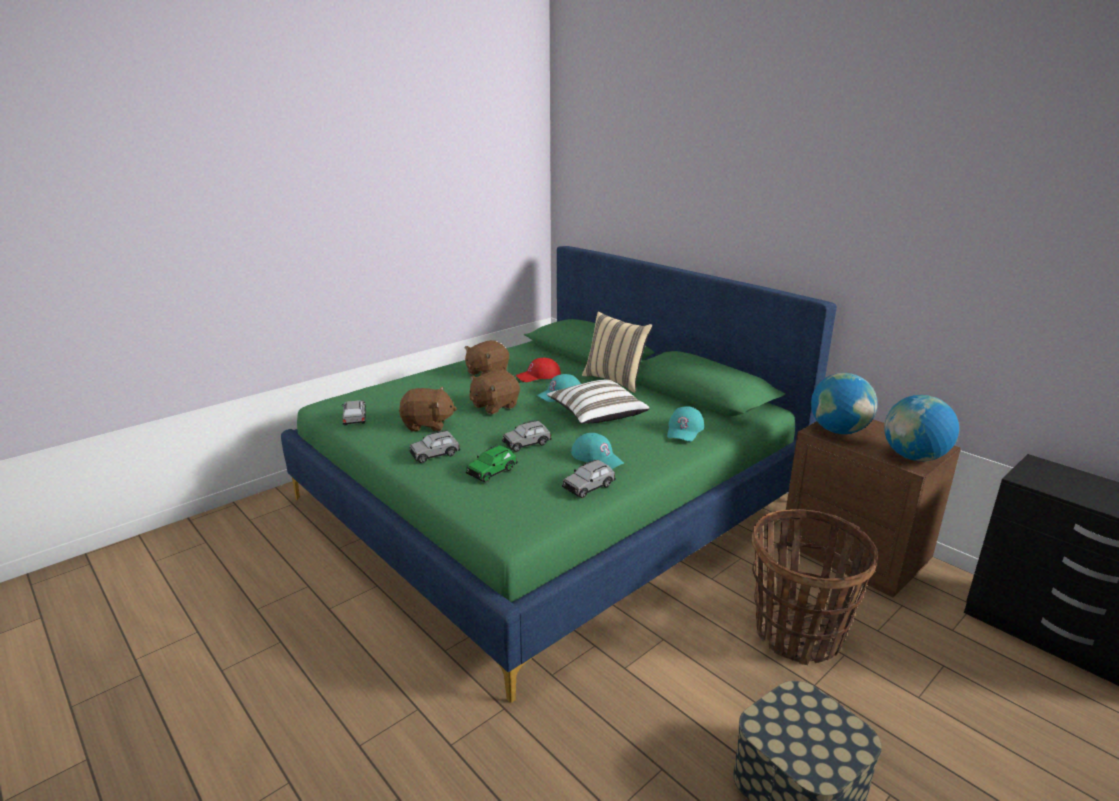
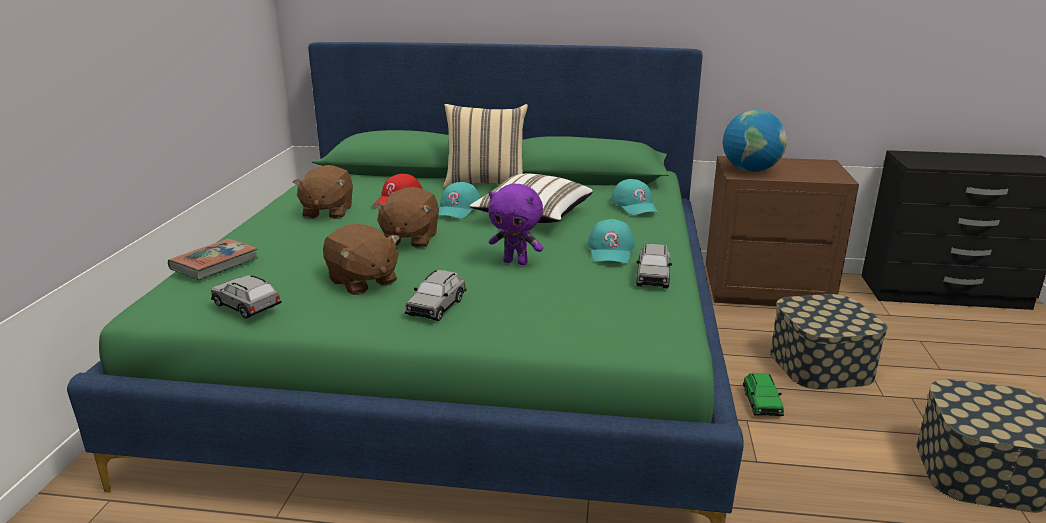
camera: 40 degrees left, 0 degrees up
(381, 388) = (215, 264): none -> book
(427, 425) = (362, 282): brown plush toy -> brown plush toy turned 90 degrees clockwise
(492, 471) = (538, 299): green toy car -> green toy car (761, 403)
(526, 443) = (516, 262): grey toy car -> purple plush toy
(597, 458) = (611, 250): turquoise cap -> turquoise cap turned 90 degrees clockwise
(798, 634) = (820, 364): basket -> storage box
(914, 457) = (828, 173): globe -> none

